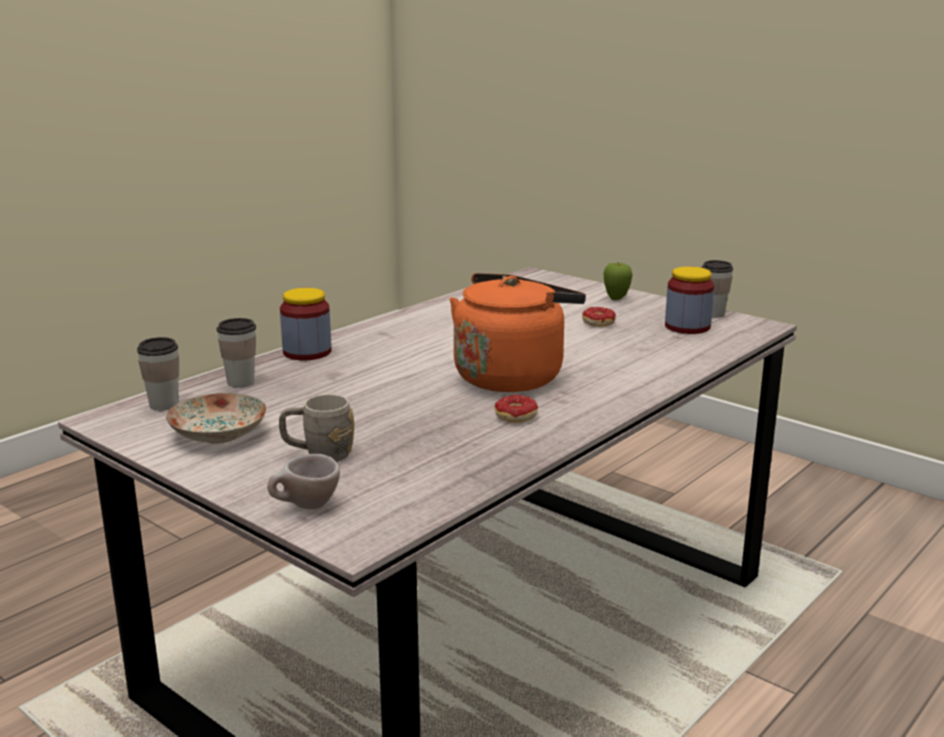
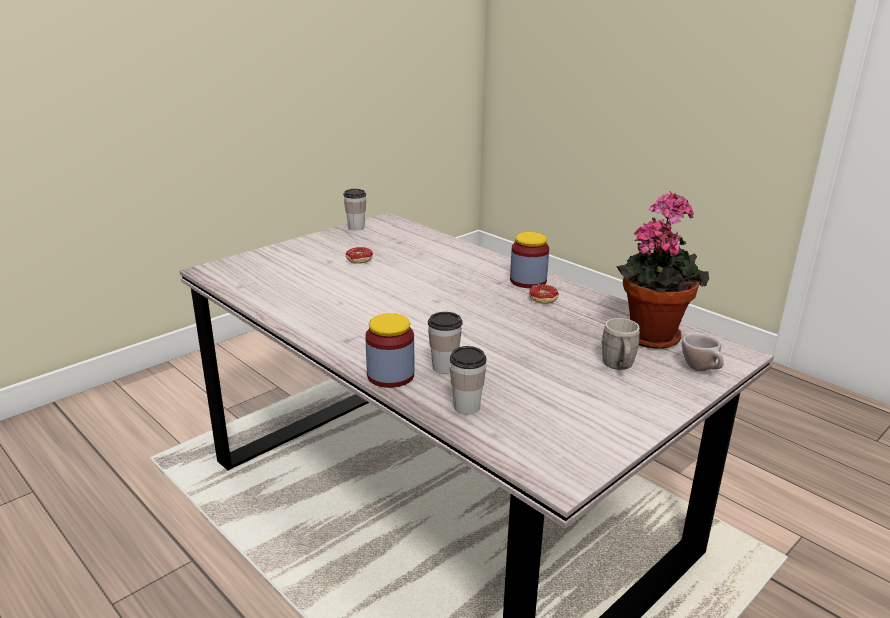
camera: 85 degrees left, 5 degrees up
(164, 405) = (523, 446): cup -> cup (444, 367)
(217, 434) = (588, 411): plate -> none
(415, 482) = (651, 334): none -> potted plant
(512, 376) = (467, 295): orange kettle -> none
(616, 299) = (304, 249): apple -> none
(687, 327) = (380, 237): jar -> jar (528, 281)

